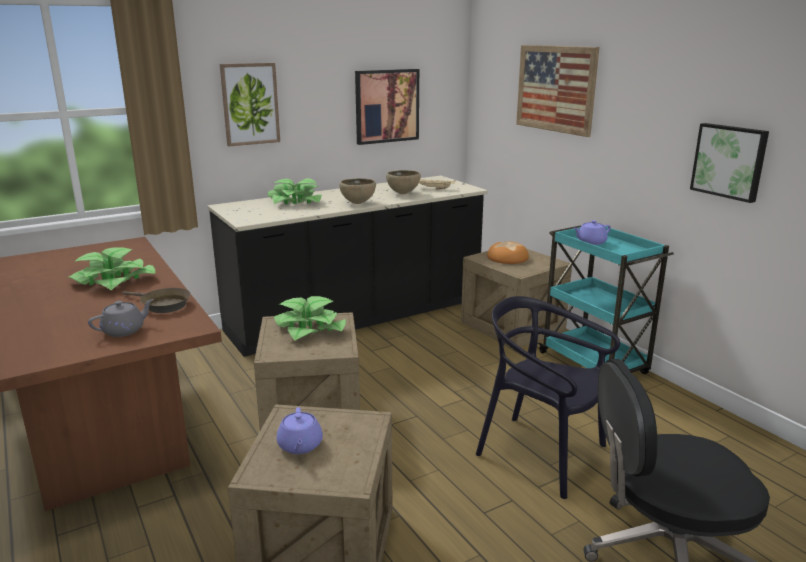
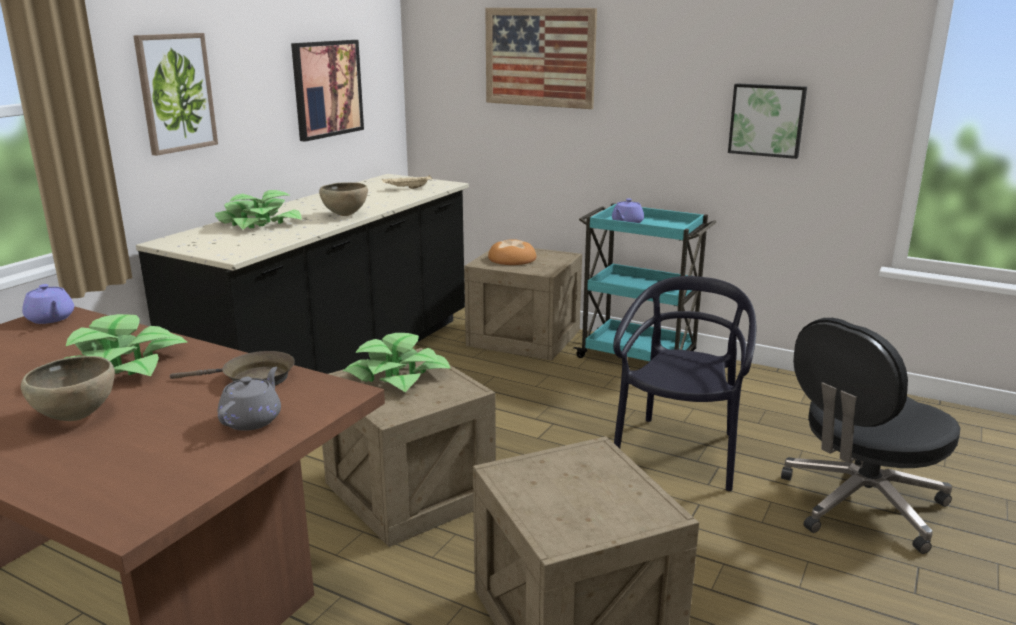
camera: 30 degrees left, 0 degrees up
(300, 446) = (561, 498): purple teapot -> purple teapot (51, 319)
(403, 193) = (381, 198): brown bowl -> brown bowl (77, 417)
(541, 453) = (679, 453): black chair -> black chair turned 105 degrees clockwise

